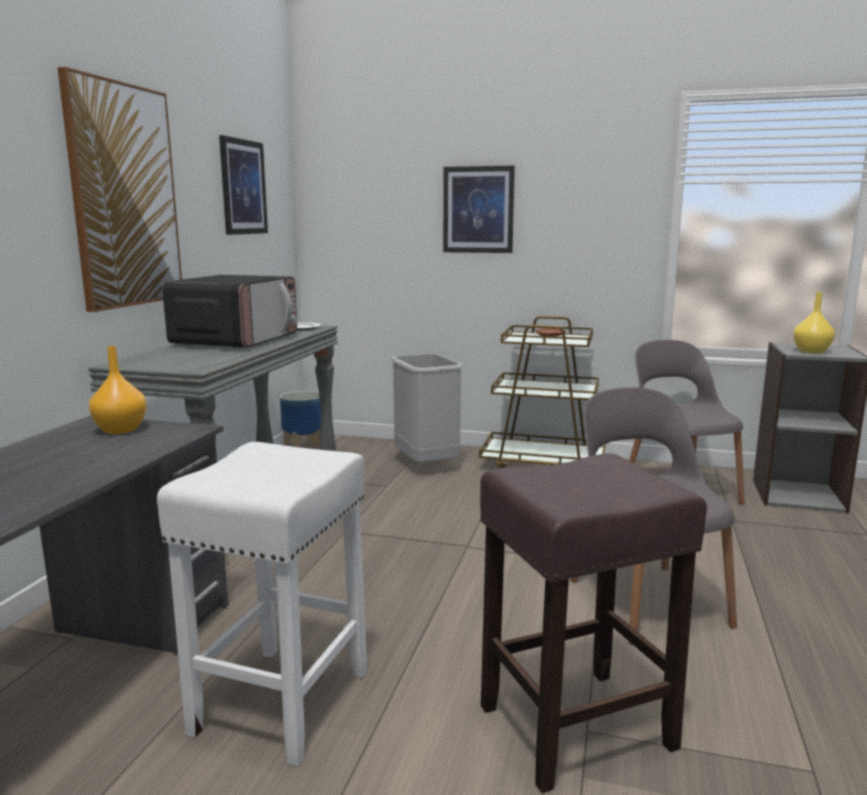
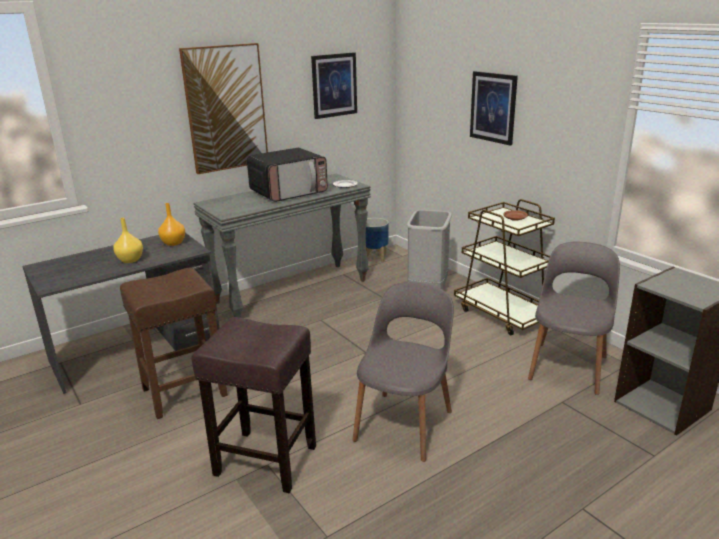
camera: 40 degrees right, 10 degrees up
(280, 704) = (183, 393): white stool -> brown stool
(810, 351) = (672, 287): yellow vase -> yellow vase (130, 260)

